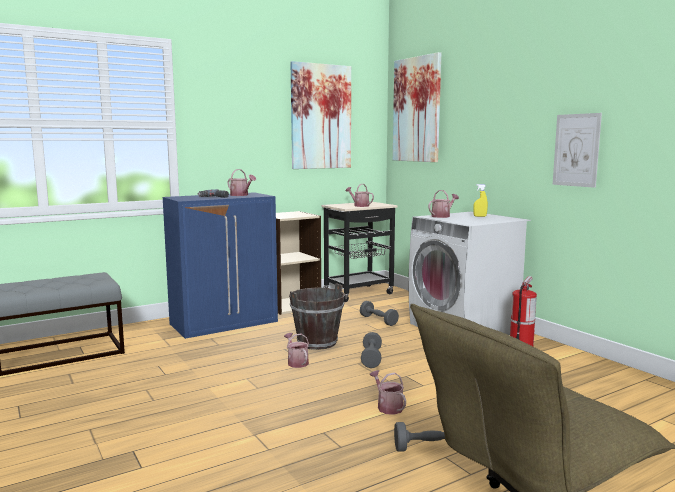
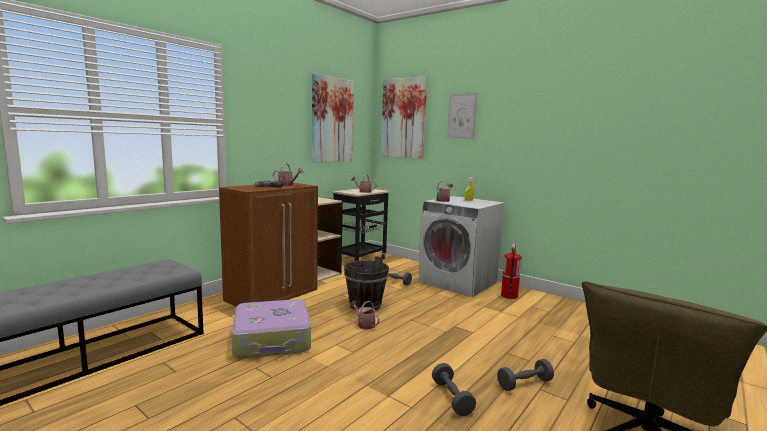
camera: 20 degrees left, 0 degrees up
(185, 366) = (272, 339): none -> suitcase
(224, 322) = (272, 294): blue cabinet -> brown cabinet
(371, 358) = (417, 314): grey dumbbell -> grey dumbbell (452, 398)
(388, 406) = (465, 354): watering can -> none
(576, 150) = (543, 154): picture -> picture (461, 116)

